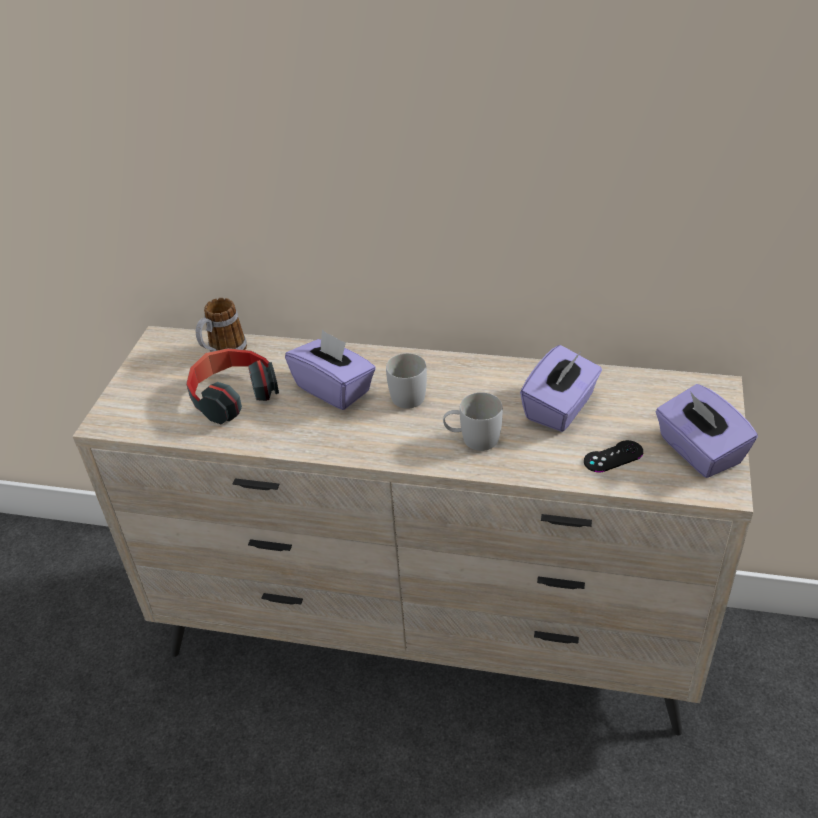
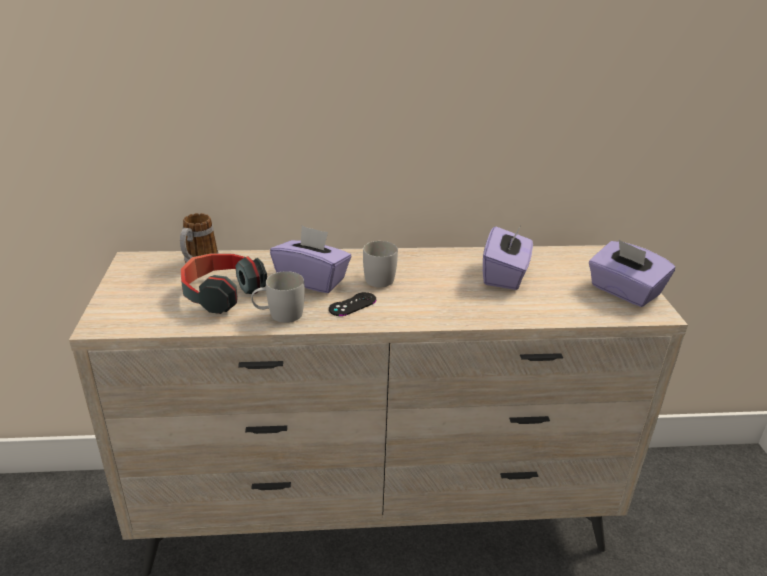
camera: 20 degrees left, 10 degrees down
(472, 439) = (448, 302): white mug -> white mug (279, 315)
(613, 456) = (564, 301): black game controller -> black game controller (352, 304)

